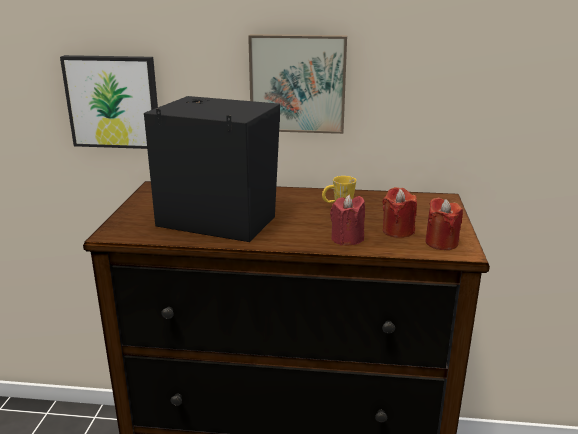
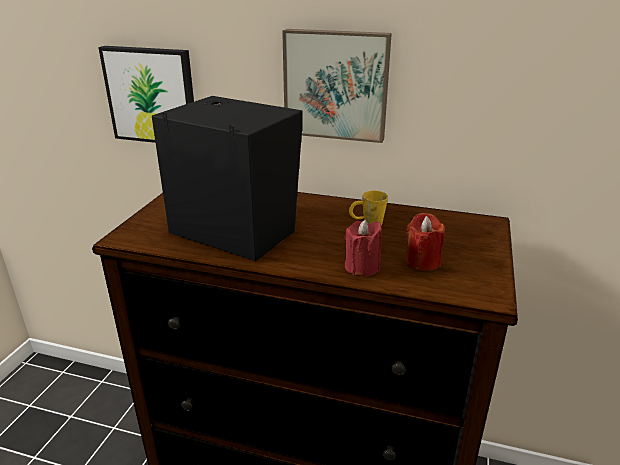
camera: 10 degrees right, 5 degrees up
(441, 243) = (468, 282): red candle -> none

